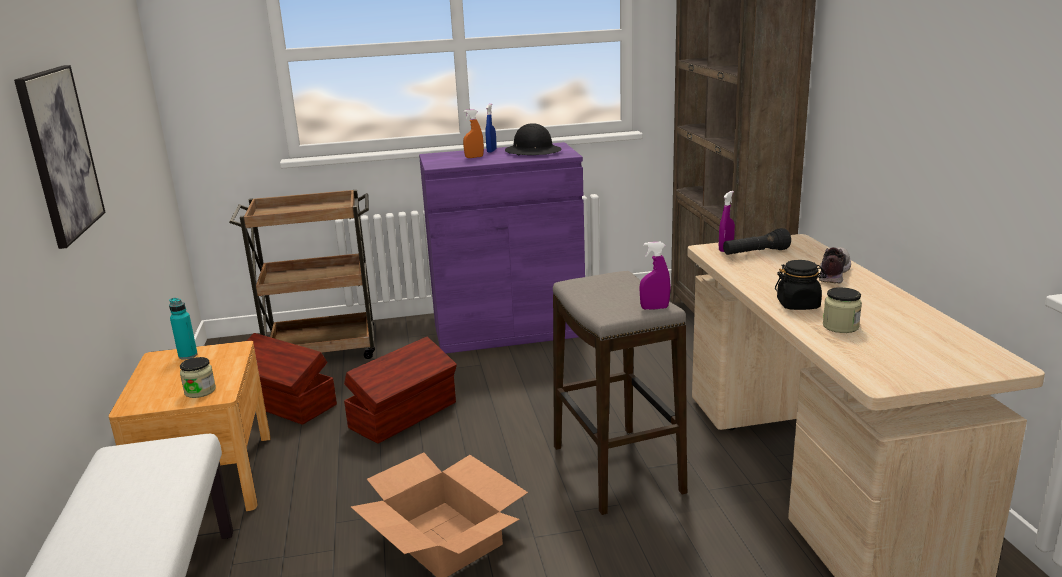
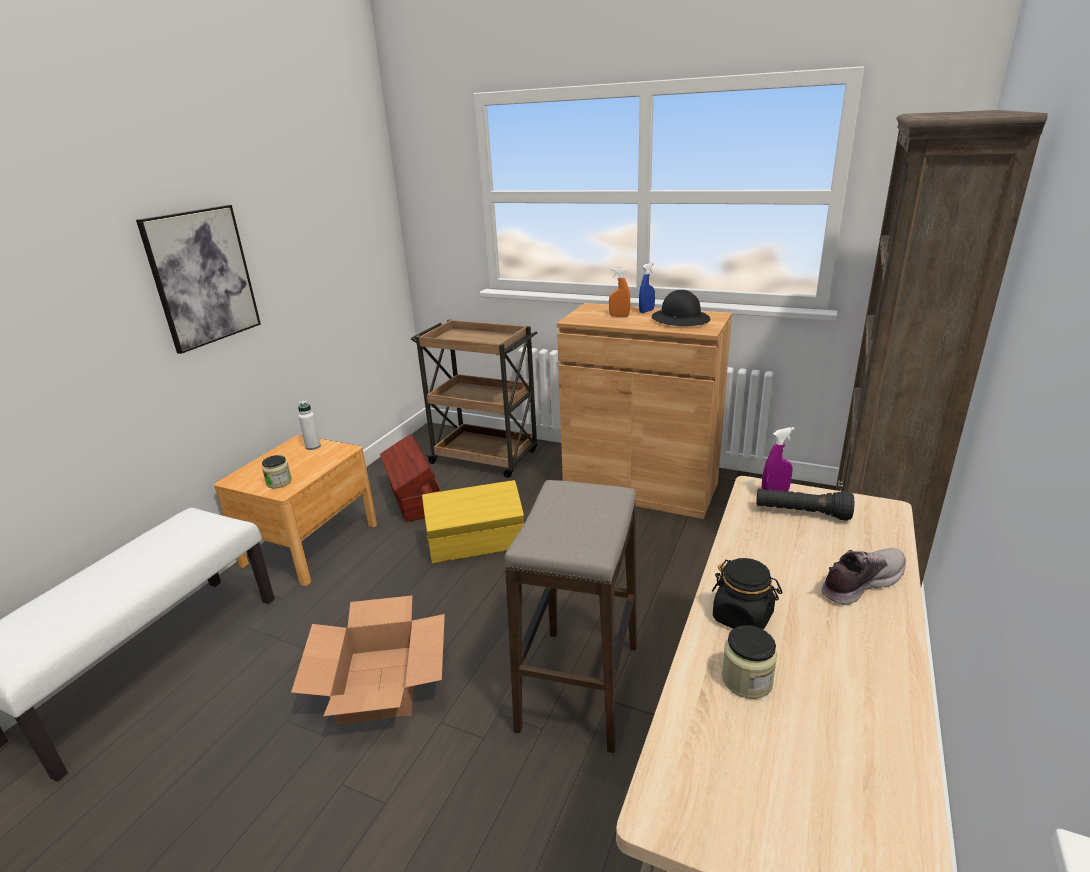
camera: 35 degrees right, 5 degrees up
(188, 355) = (313, 446): turquoise bottle -> white bottle
(405, 415) = (477, 544): brown storage box -> yellow storage box
(508, 330) = (640, 487): purple cabinet -> brown cabinet
(654, 308) = (580, 552): purple spray bottle -> none

